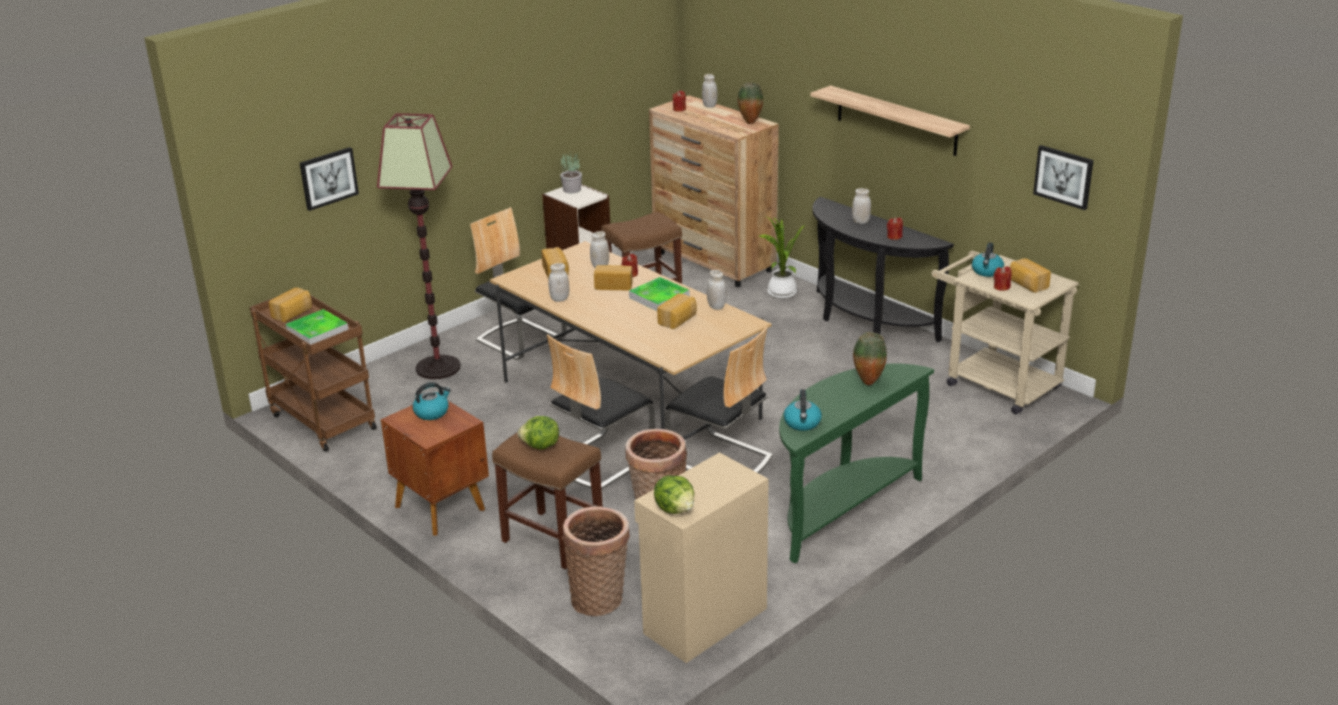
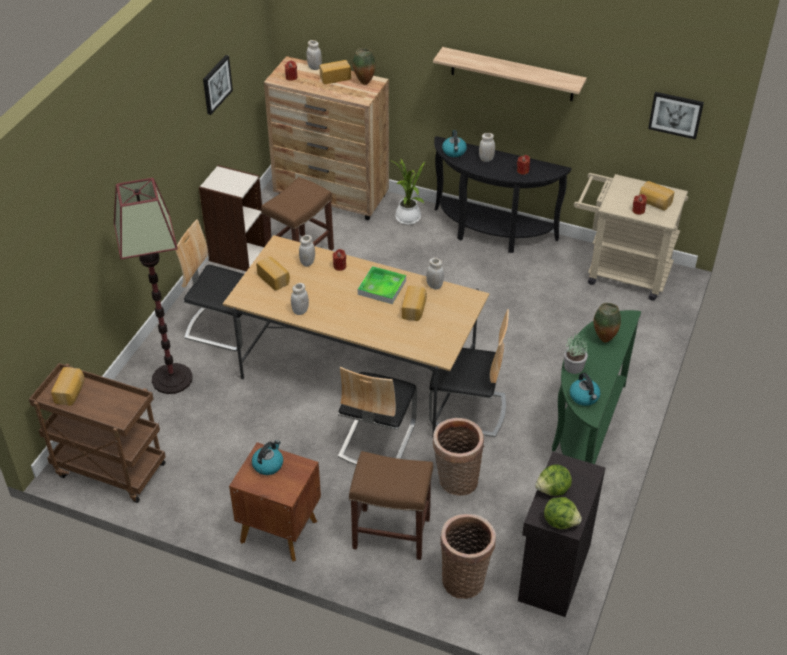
camera: 25 degrees left, 15 degrees up
(317, 331) = (110, 407): tray -> none
(328, 178) = (62, 257): picture -> picture (216, 84)
(540, 446) = (387, 476): lettuce -> lettuce (553, 490)
(572, 189) = (222, 176): potted plant -> potted plant (573, 366)
(614, 285) = (334, 282): bread -> bread (335, 77)
(703, 620) = (552, 572): beige cabinet -> black cabinet
(987, 271) = (618, 196): kettle -> kettle (454, 152)

